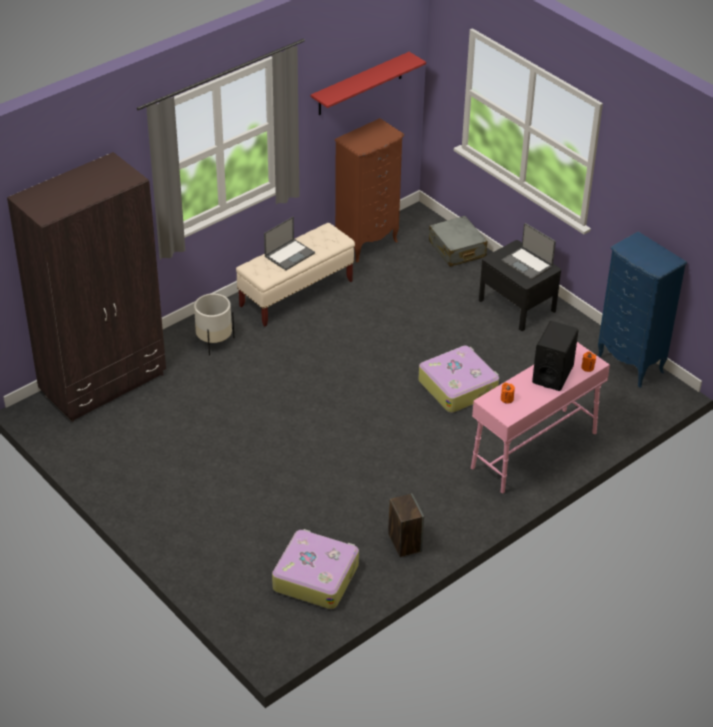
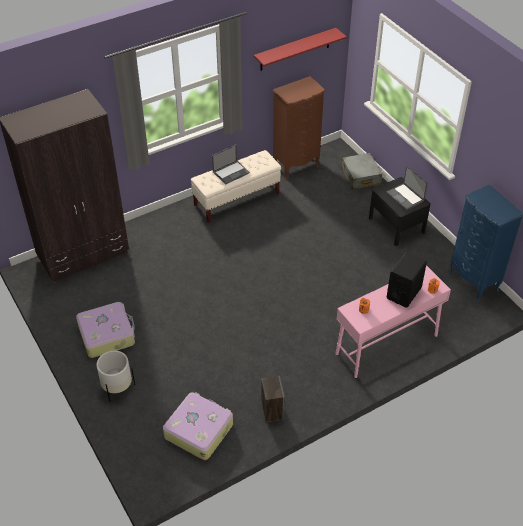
camera: 10 degrees right, 5 degrees up
(214, 342) = (169, 231): white planter -> white planter (117, 387)
(458, 386) = (339, 285): suitcase -> suitcase (107, 334)

